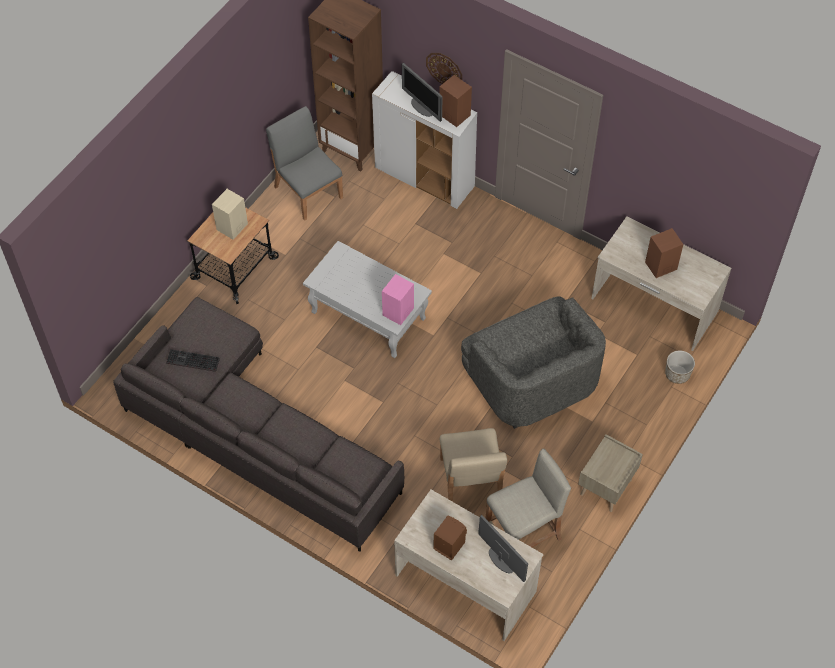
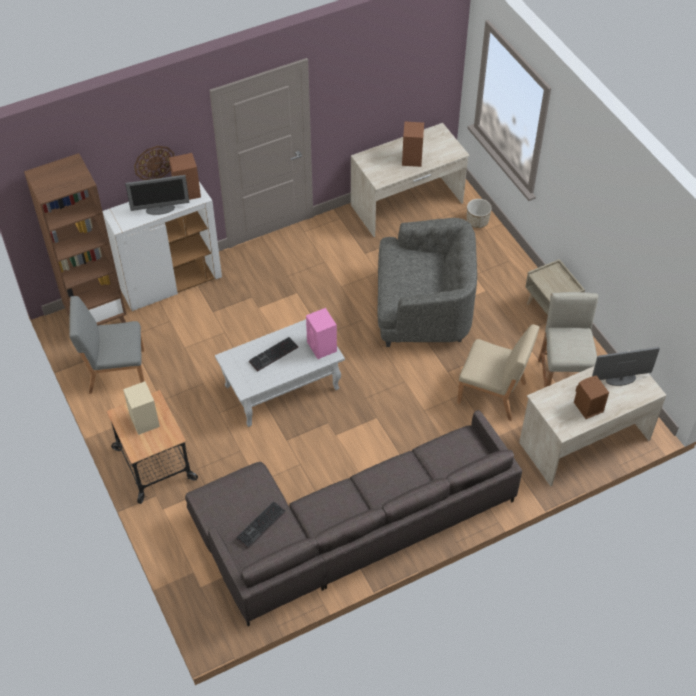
camera: 60 degrees left, 5 degrees down
(364, 281) = (273, 355): none -> keyboard

